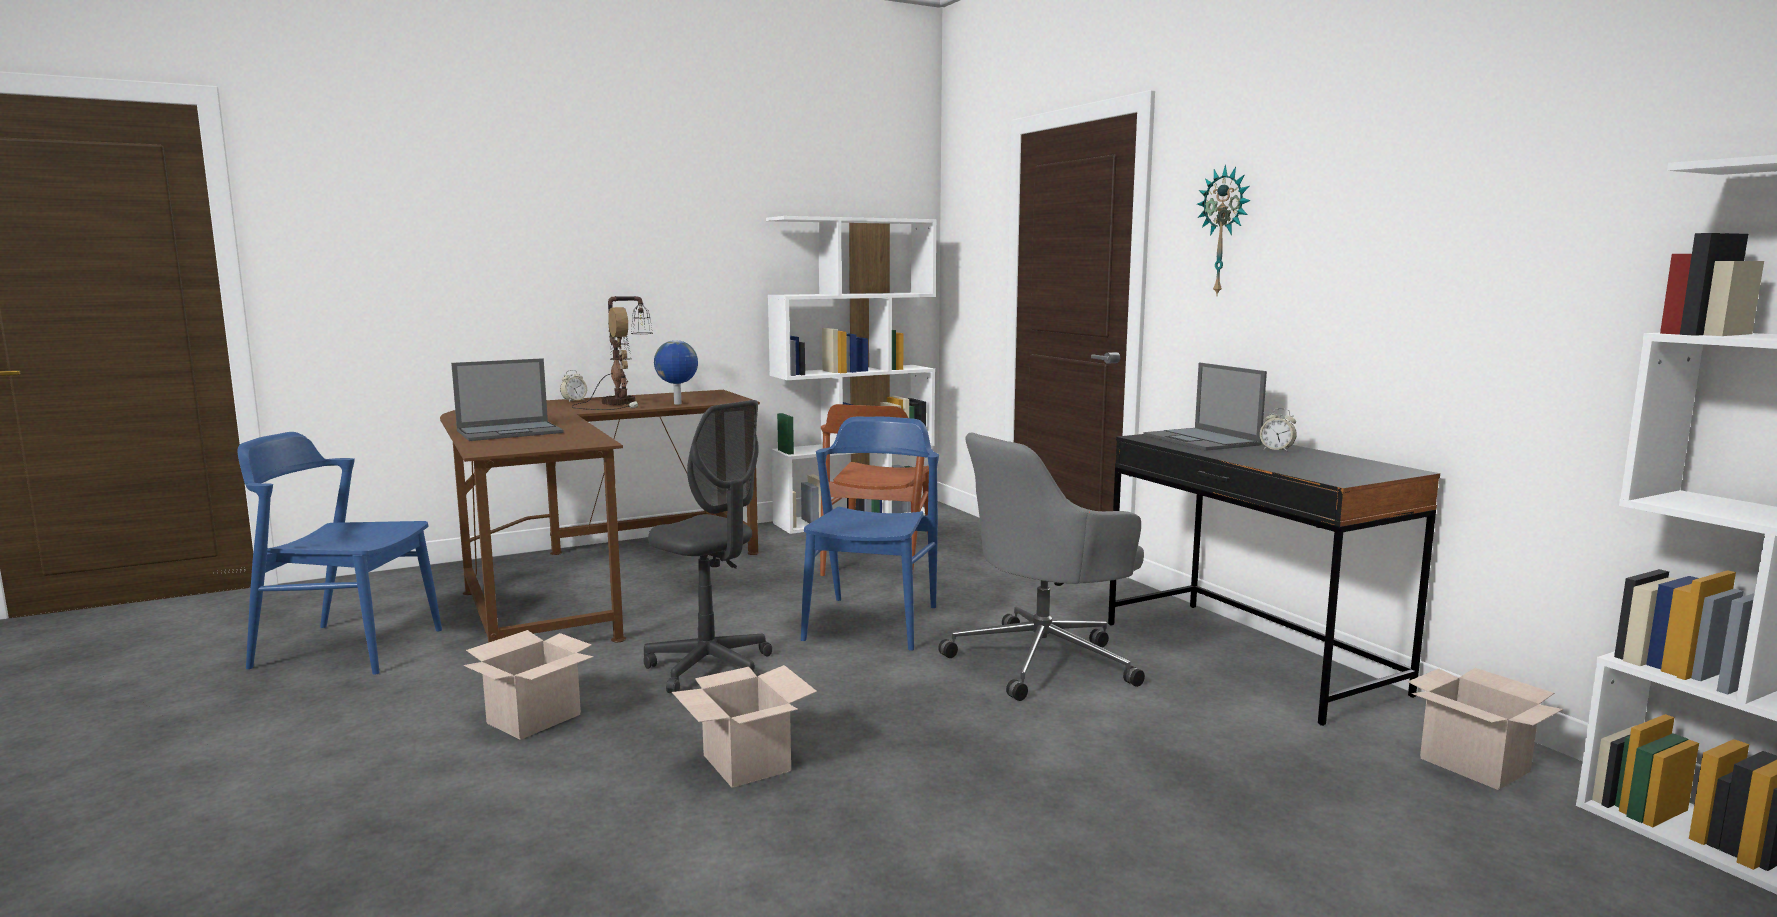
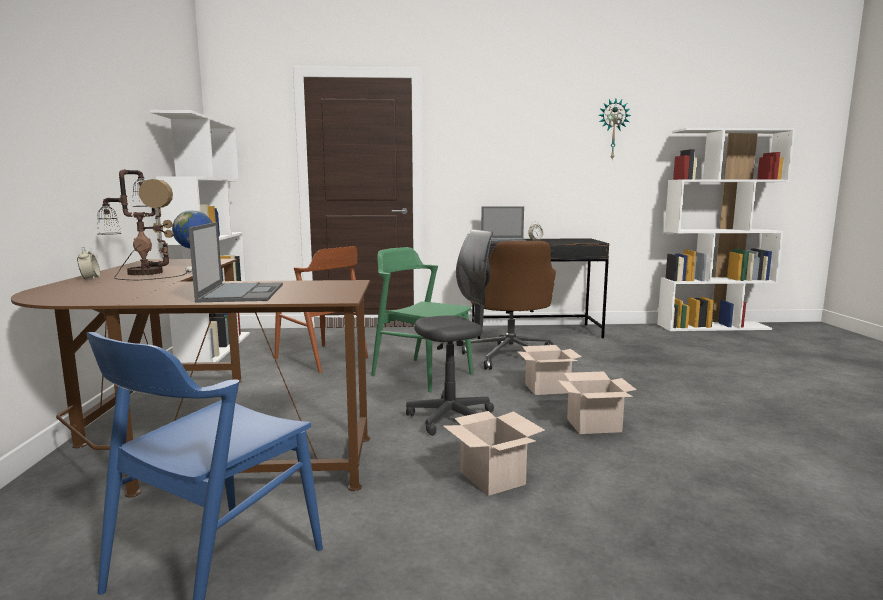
camera: 65 degrees left, 0 degrees up
(872, 622) = (421, 374): blue chair -> green chair
(1044, 661) = (511, 356): grey office chair -> brown office chair
(1225, 231) = (476, 144): wall clock -> wall clock (613, 129)
(1477, 765) = (641, 332): cardboard box -> cardboard box (548, 388)

